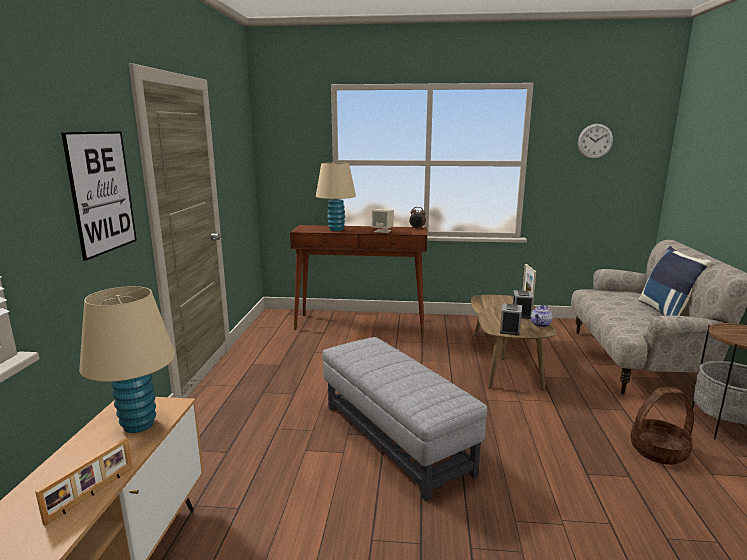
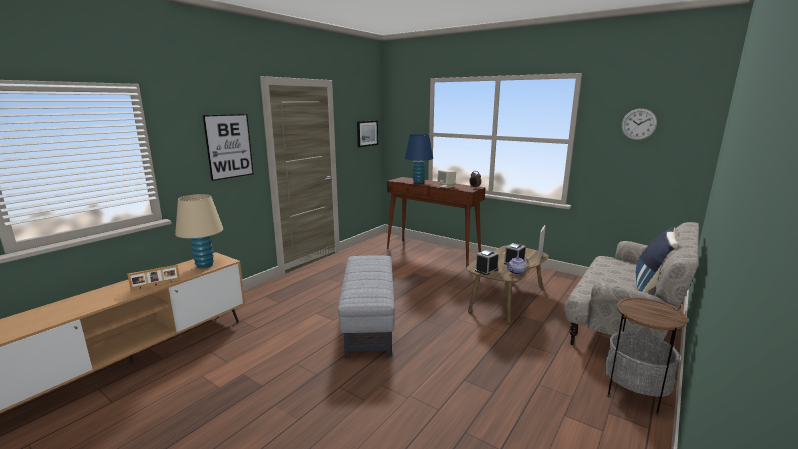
camera: 30 degrees right, 0 degrees up
(242, 164) = (367, 133): none -> picture
(336, 229) = (418, 182): beige table lamp -> blue table lamp
(658, 450) = (542, 387): basket -> none

